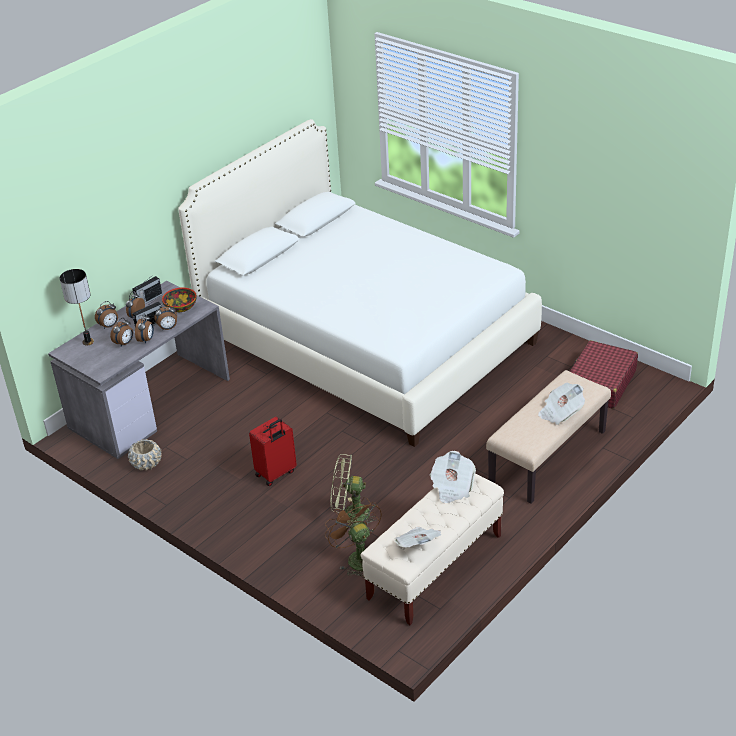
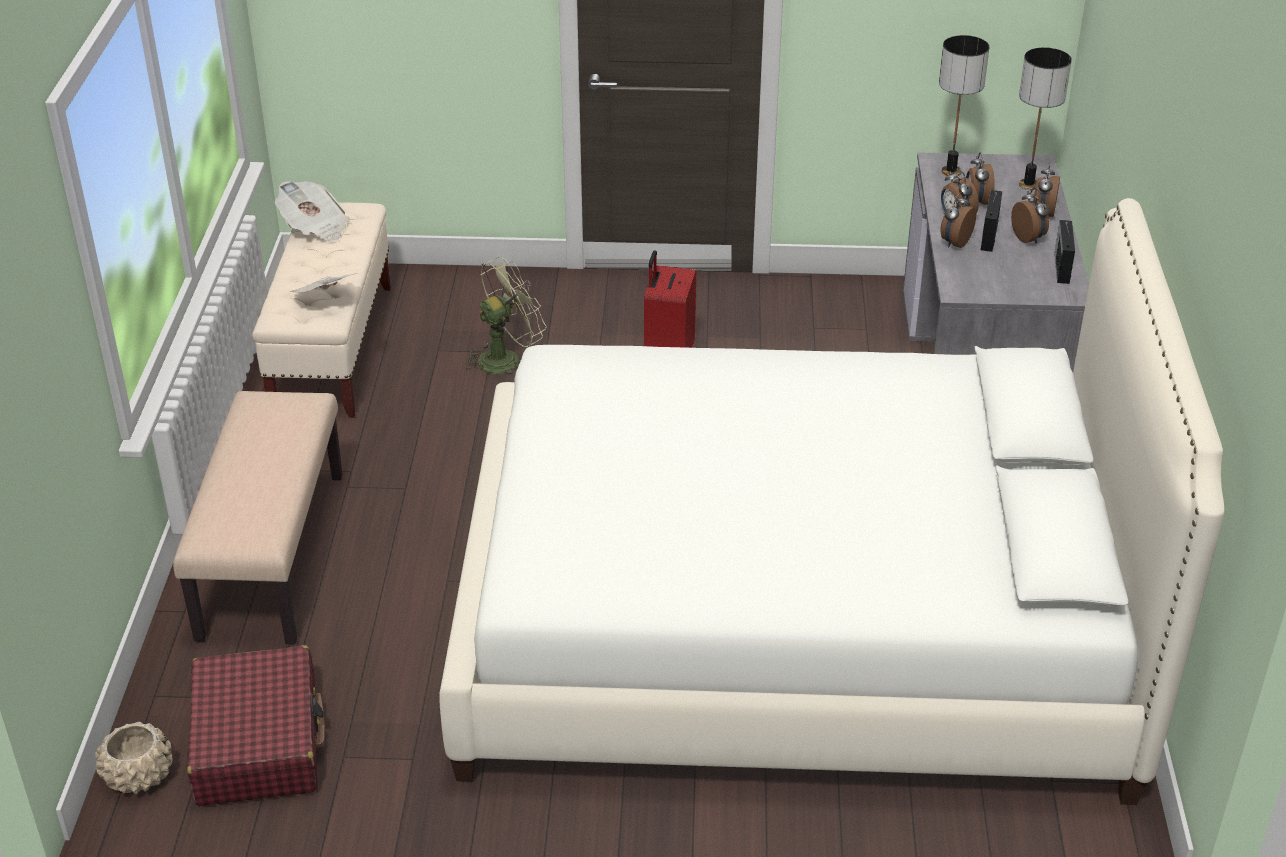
camera: 140 degrees right, 0 degrees up
(105, 364) = (951, 171): none -> table lamp
(146, 463) = (857, 302): beige planter -> beige planter (139, 776)
(180, 307) = (992, 276): bowl -> none
(357, 557) = (446, 320): brown fan -> none
(560, 413) = (234, 464): newspaper -> none

